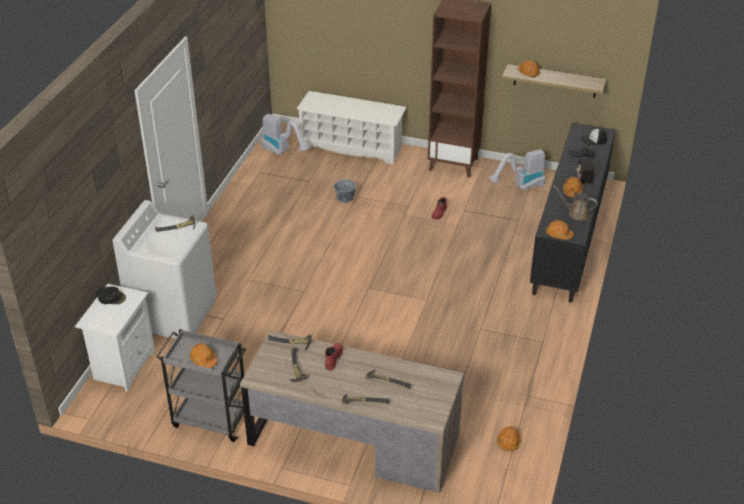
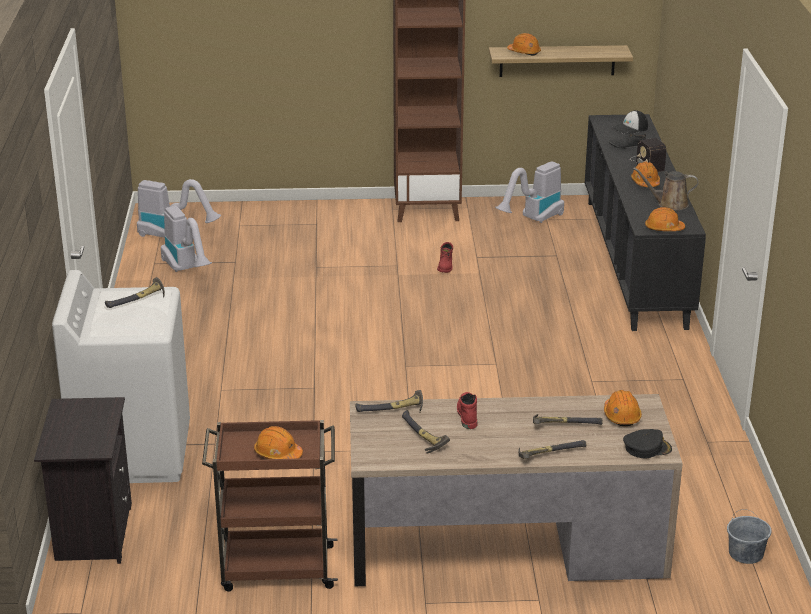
camera: 20 degrees left, 10 degrees down
(111, 297) = (70, 414): black cap -> black cap (647, 448)
(123, 365) = (92, 533): white nightstand -> black nightstand
(210, 419) = (275, 568): grey cart -> brown cart
(276, 181) = (187, 269): none -> vacuum cleaner
(345, 198) = (301, 271): grey bucket -> grey bucket (746, 554)
(352, 147) = (271, 214): white shoe rack -> none
(508, 442) = (719, 498): orange hard hat -> orange hard hat (621, 416)

